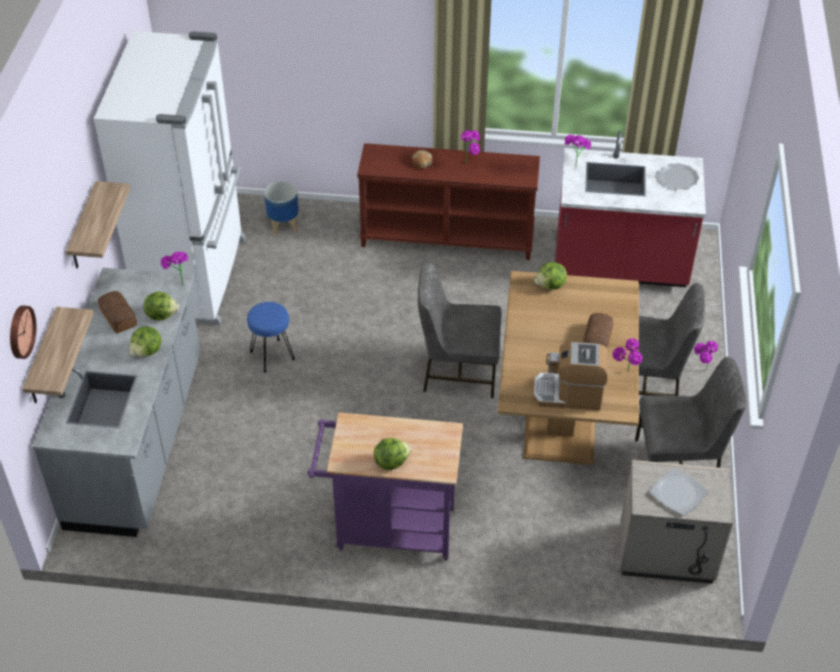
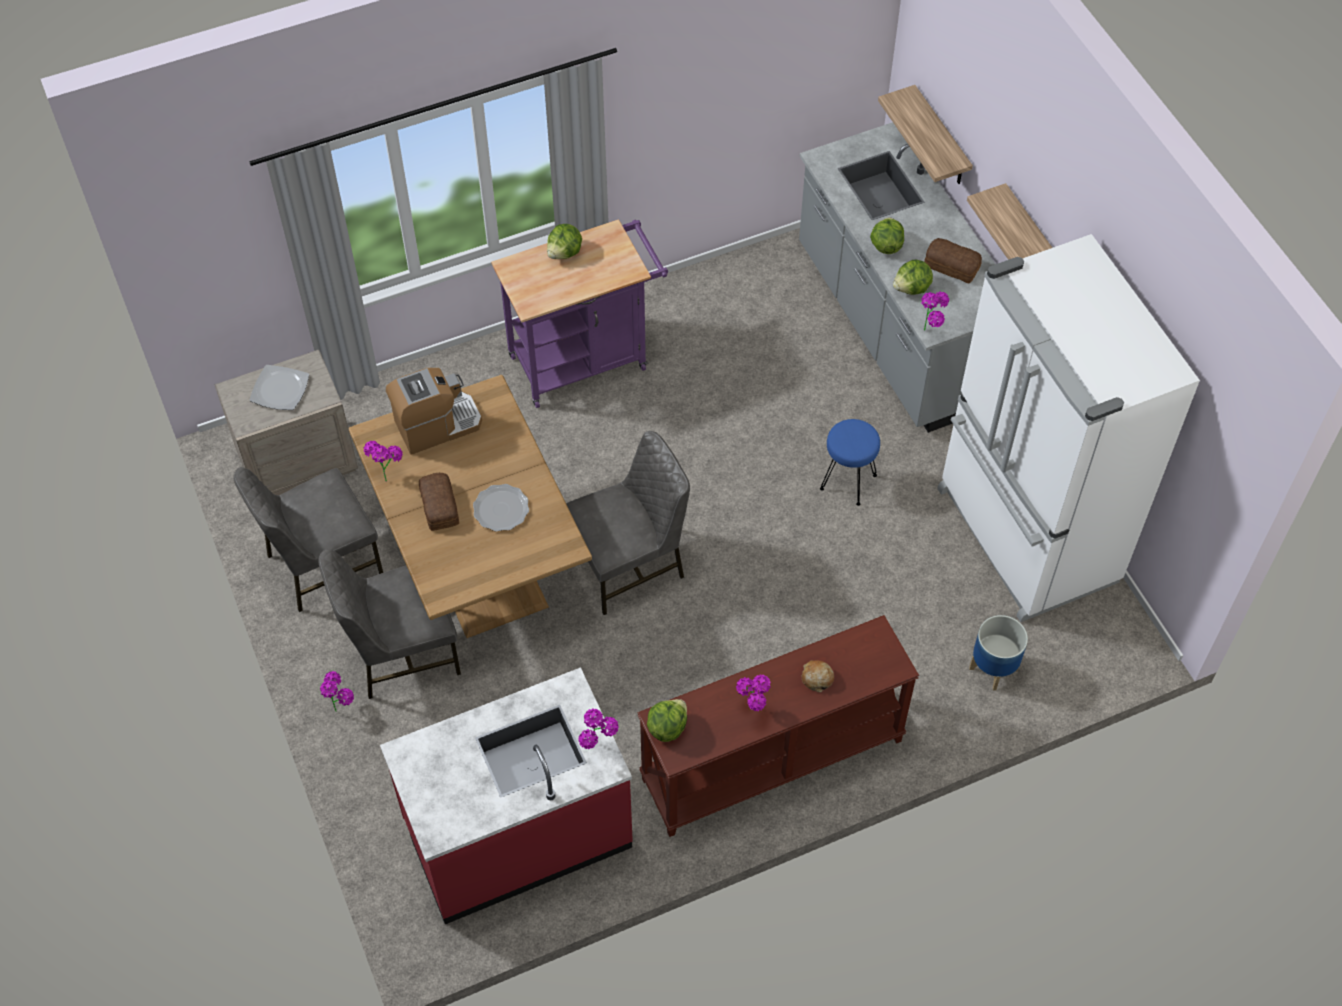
camera: 150 degrees right, 10 degrees up
(20, 331) = (935, 65): wall clock -> none
(550, 285) = (531, 555): lettuce -> lettuce (667, 727)
(678, 178) = (443, 797): plate -> plate (501, 510)

